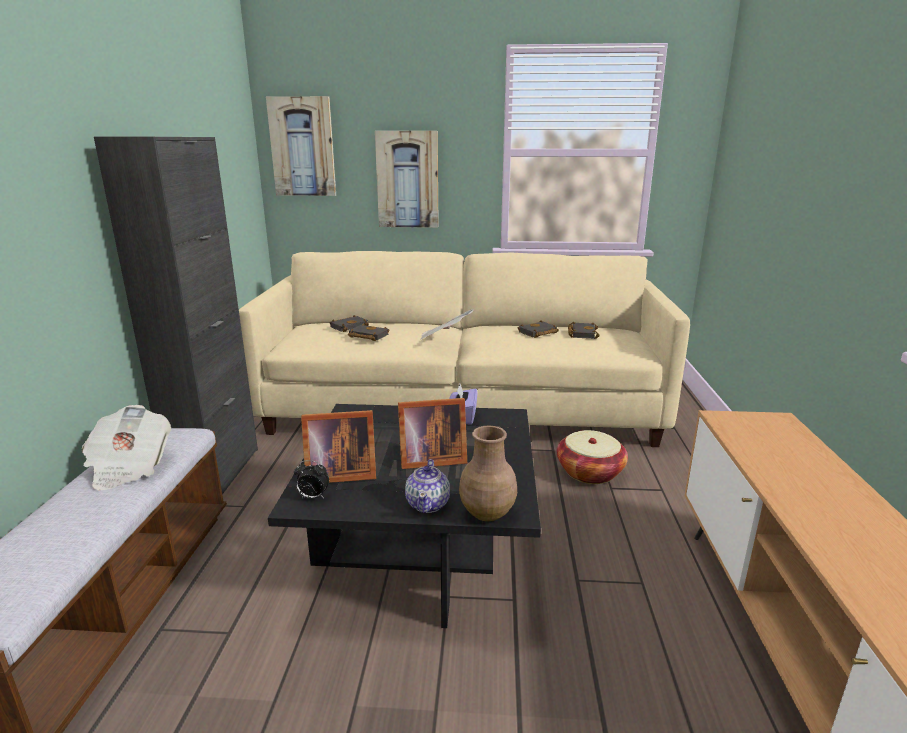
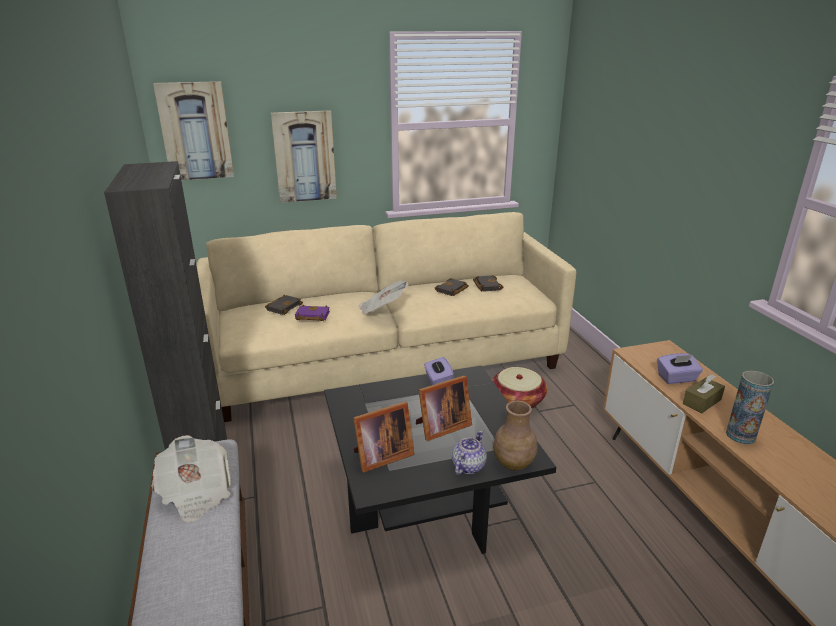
camera: 20 degrees left, 5 degrees up
(312, 497) = (377, 482): alarm clock -> none
(367, 336) = (311, 316): black book -> purple book
(428, 504) = (468, 466): teapot -> teapot turned 135 degrees counterclockwise
(772, 455) = (677, 378): none -> purple tissue box
(795, 488) = (702, 402): none -> brown tissue box
(835, 540) = (740, 435): none -> vase

